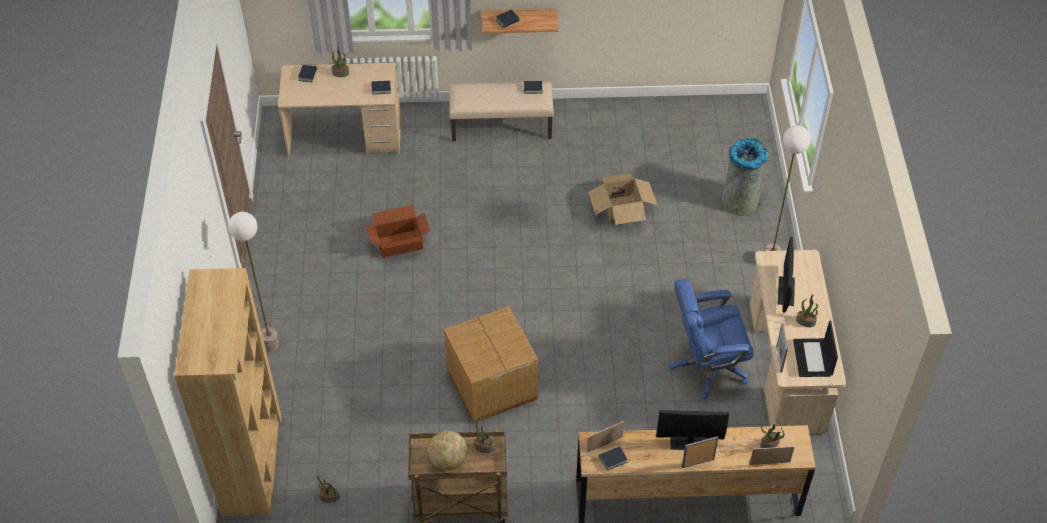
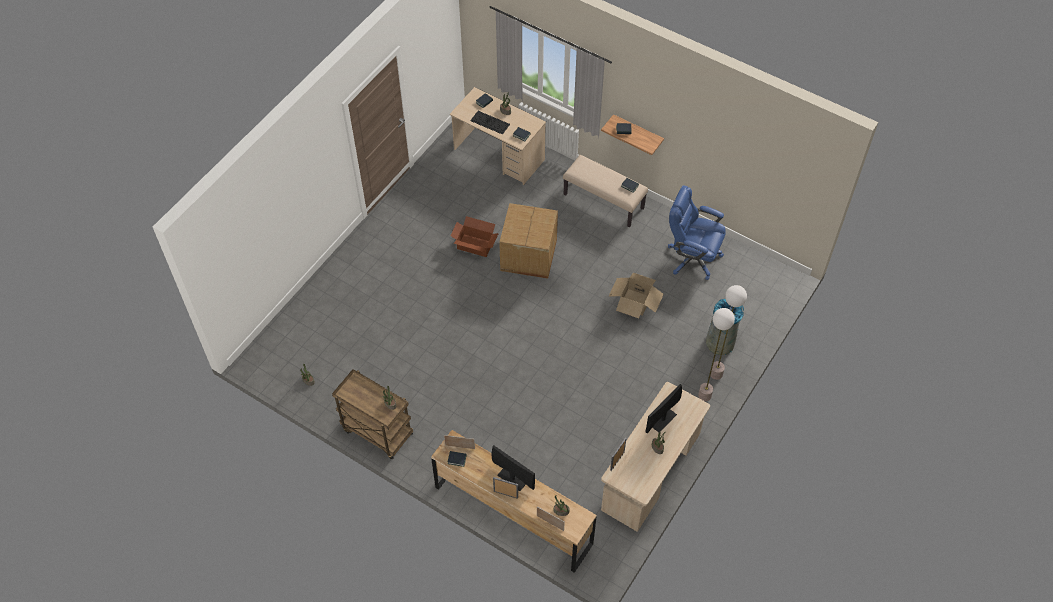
camera: 35 degrees right, 5 degrees up
(252, 464) = (283, 334): brown bookcase -> none
(270, 345) = (349, 267): floor lamp -> floor lamp (716, 374)
(334, 93) = (490, 122): none -> keyboard
(448, 460) = (363, 399): globe -> none
(491, 385) = (455, 370): cardboard box -> cardboard box (527, 255)
(707, 366) = (599, 439): blue office chair -> blue office chair (692, 257)
(813, 358) = (640, 474): laptop -> none

